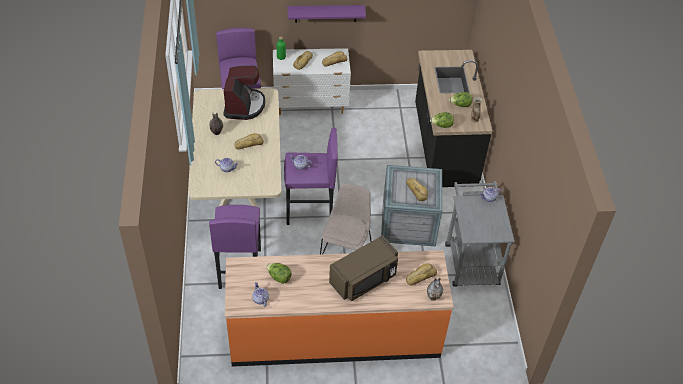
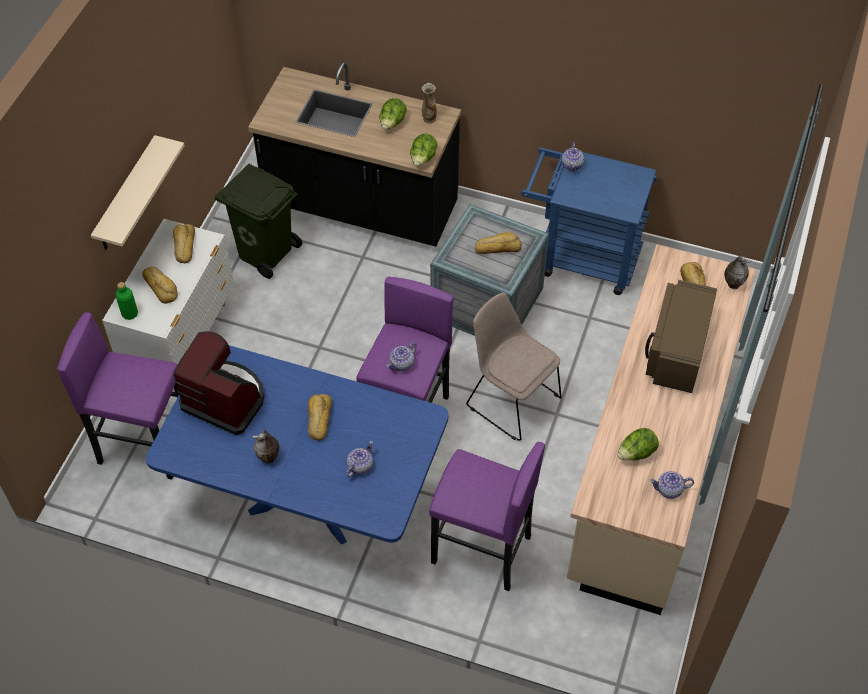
camera: 65 degrees left, 5 degrees up
(238, 186) = (308, 499): beige dining table -> blue dining table
(325, 13) = (126, 196): purple shelf -> beige shelf
(335, 334) = (649, 462): orange counter -> beige counter
(364, 279) = (676, 350): brown microwave -> brown microwave turned 150 degrees counterclockwise
(387, 117) = (266, 252): none -> green trash can
(470, 259) = (581, 258): grey cart -> blue cart

